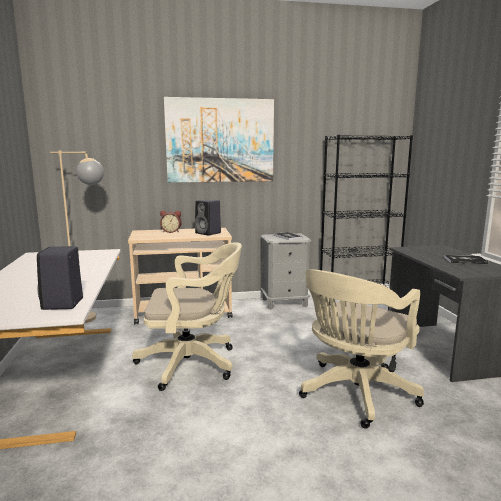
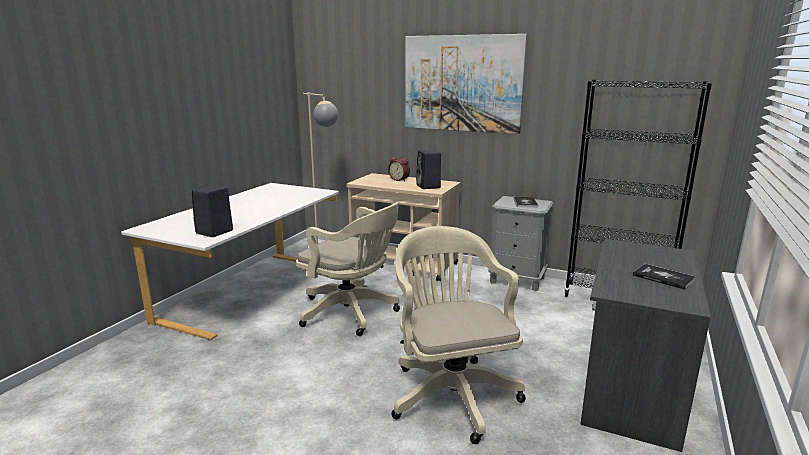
camera: 35 degrees right, 5 degrees up
(354, 394) = (451, 392): beige office chair -> beige office chair turned 90 degrees clockwise

